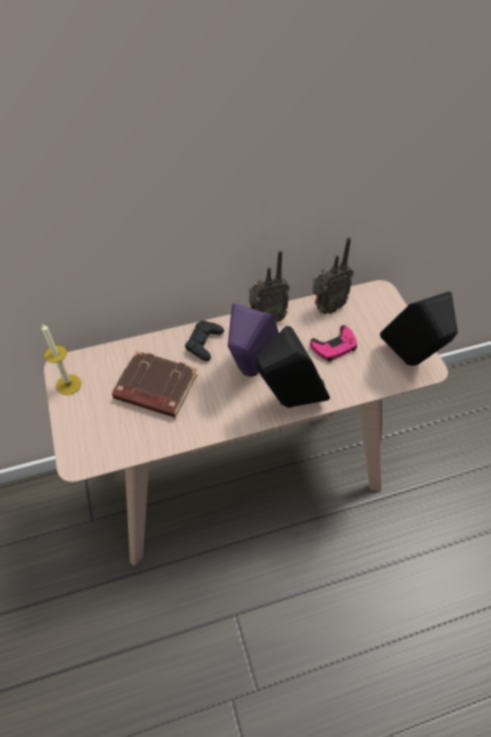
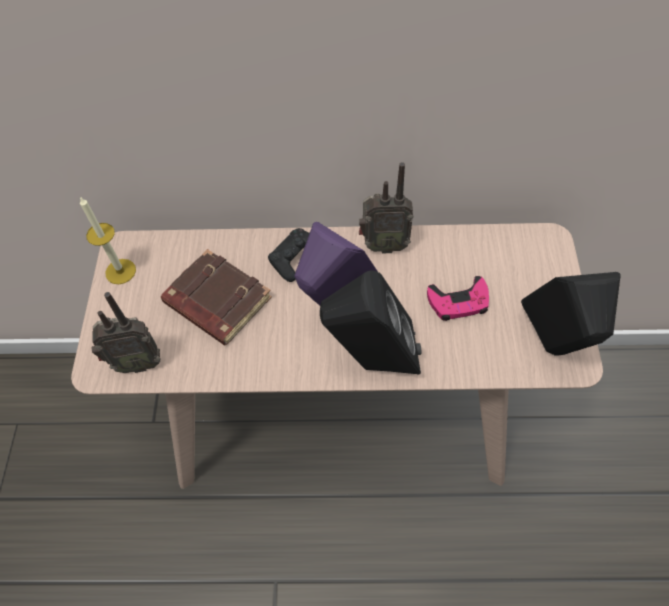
camera: 20 degrees right, 5 degrees up
(326, 308) = (467, 247): radio -> radio (137, 362)

